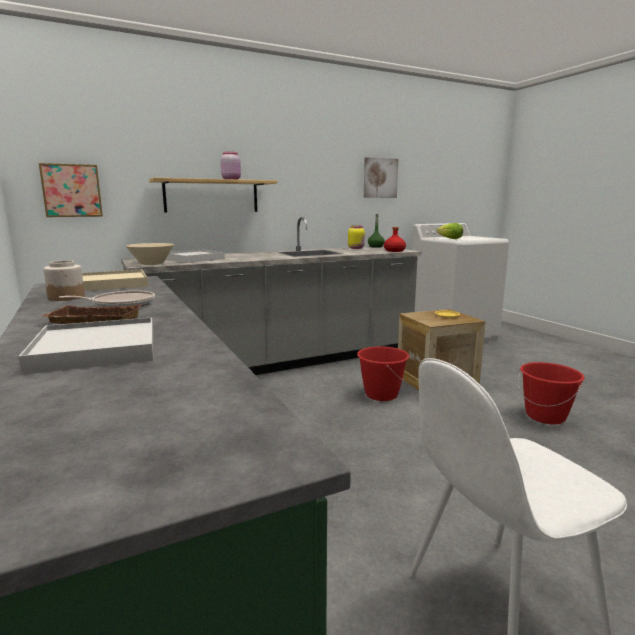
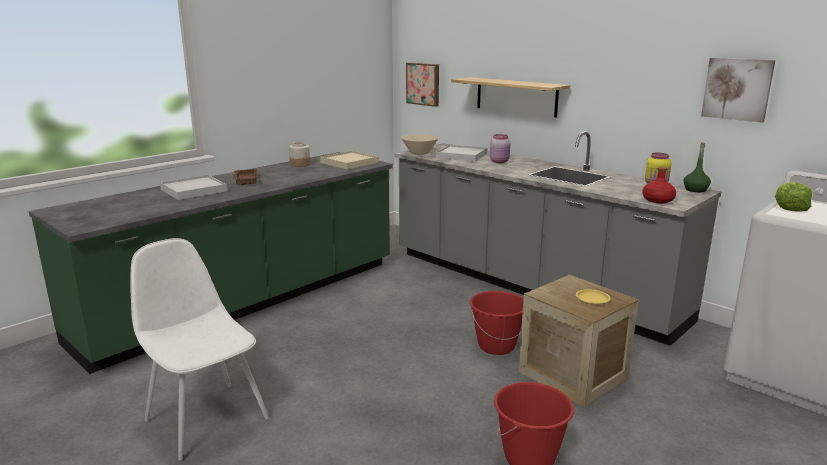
camera: 70 degrees right, 5 degrees up
(120, 305) = (286, 176): frying pan -> none
(231, 179) = (521, 82): pink jar -> pink jar (500, 161)

